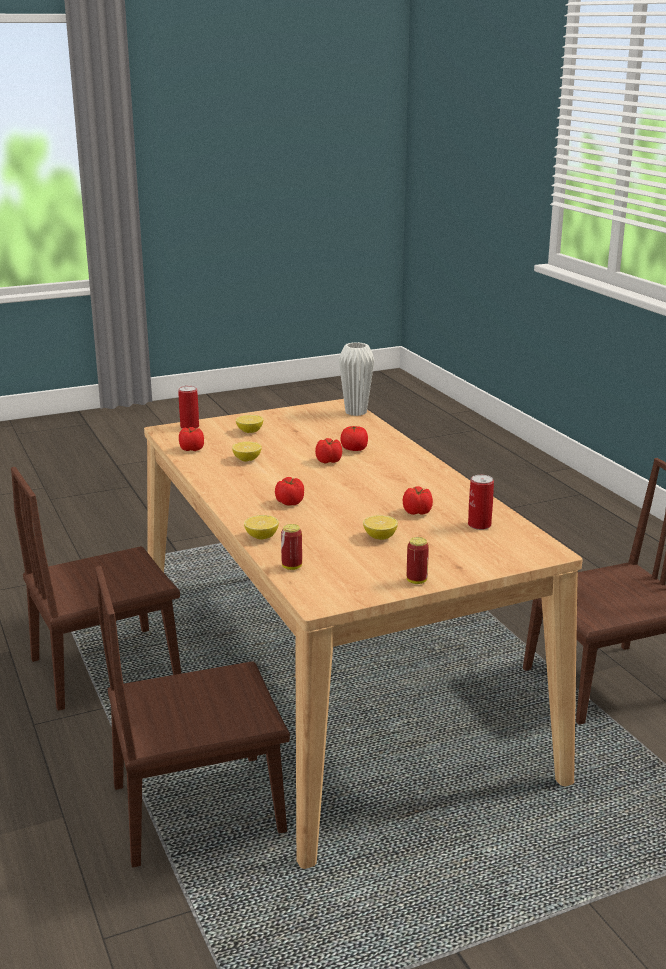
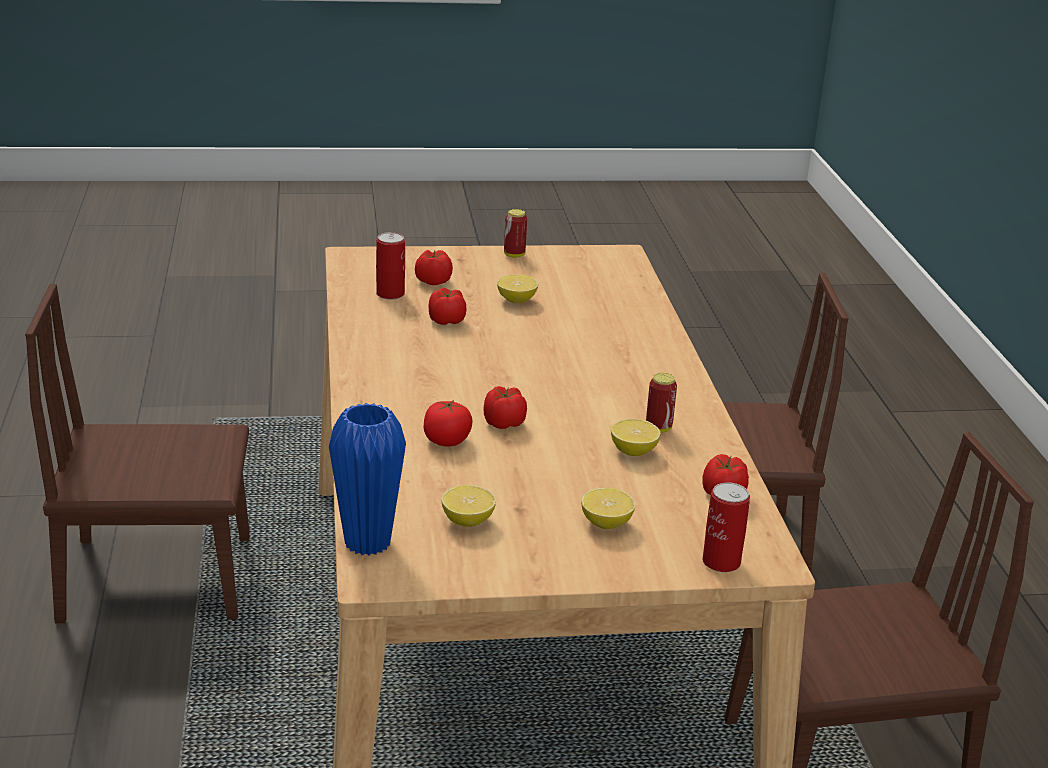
camera: 165 degrees left, 5 degrees up
(261, 537) = (654, 324): lemon -> lemon (467, 521)
(290, 502) = (598, 362): tomato -> tomato (432, 281)
(292, 567) = (632, 287): can -> can (658, 428)
(356, 412) = (367, 542): white vase -> blue vase

